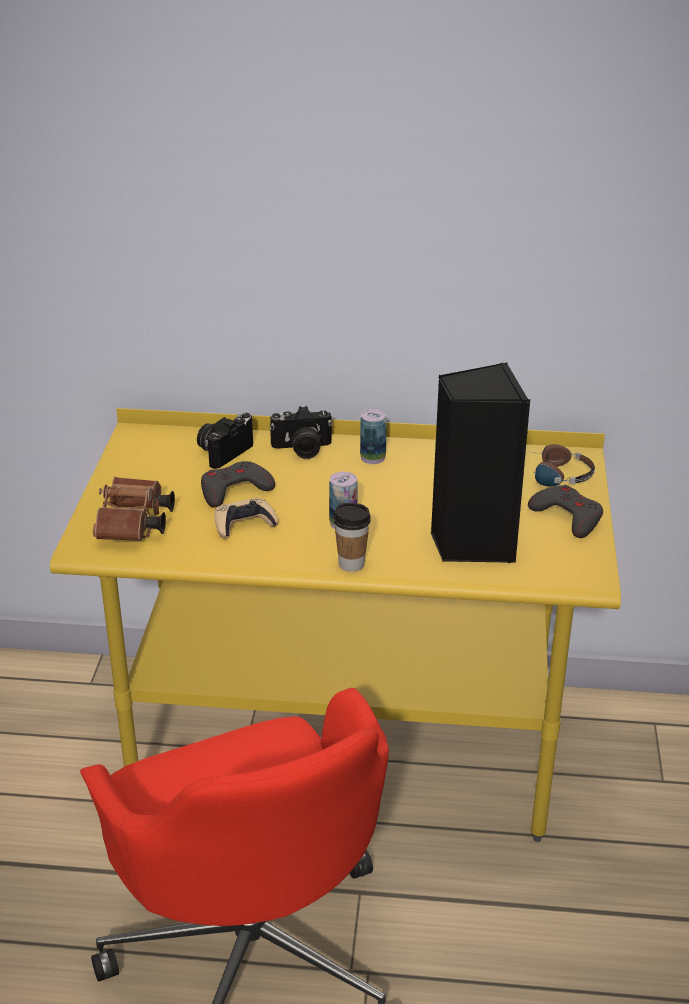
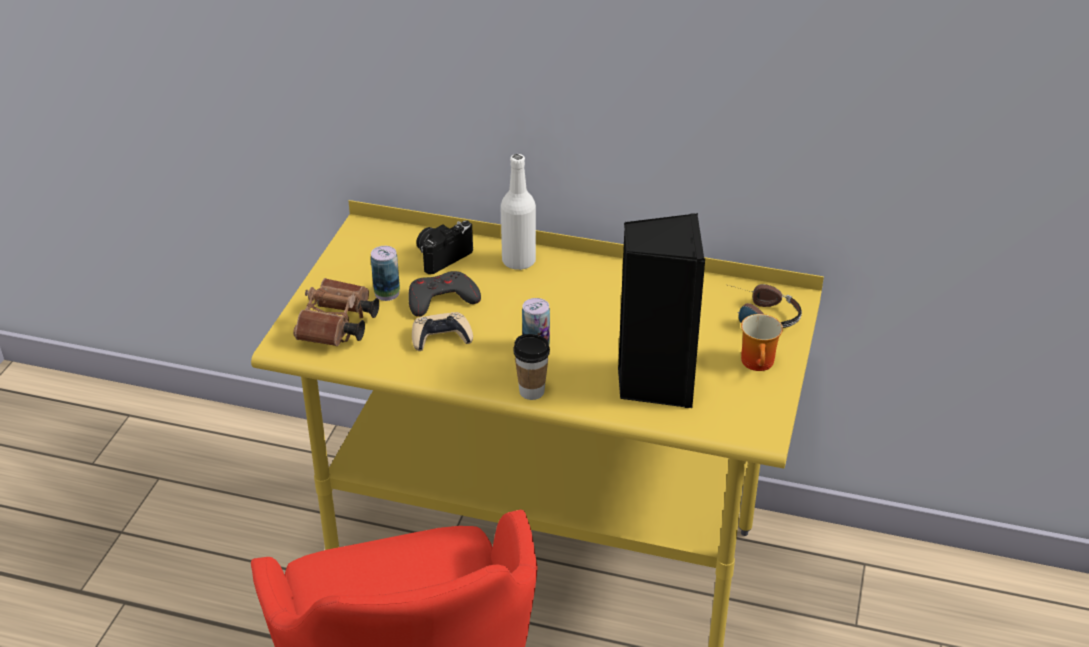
camera: 10 degrees right, 5 degrees up
(302, 449) = (518, 261): camera -> white bottle
(372, 458) = (585, 278): can -> can (387, 293)
(567, 516) = (760, 363): grey game controller -> mug

